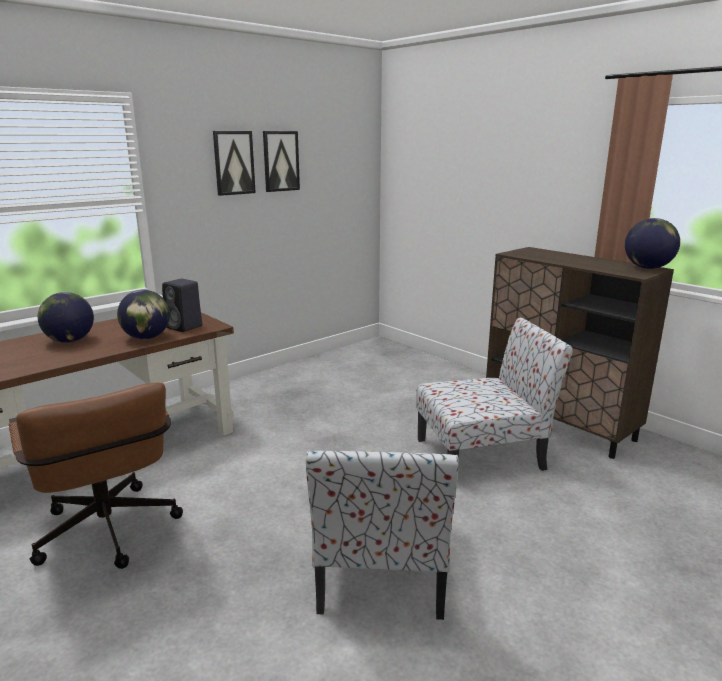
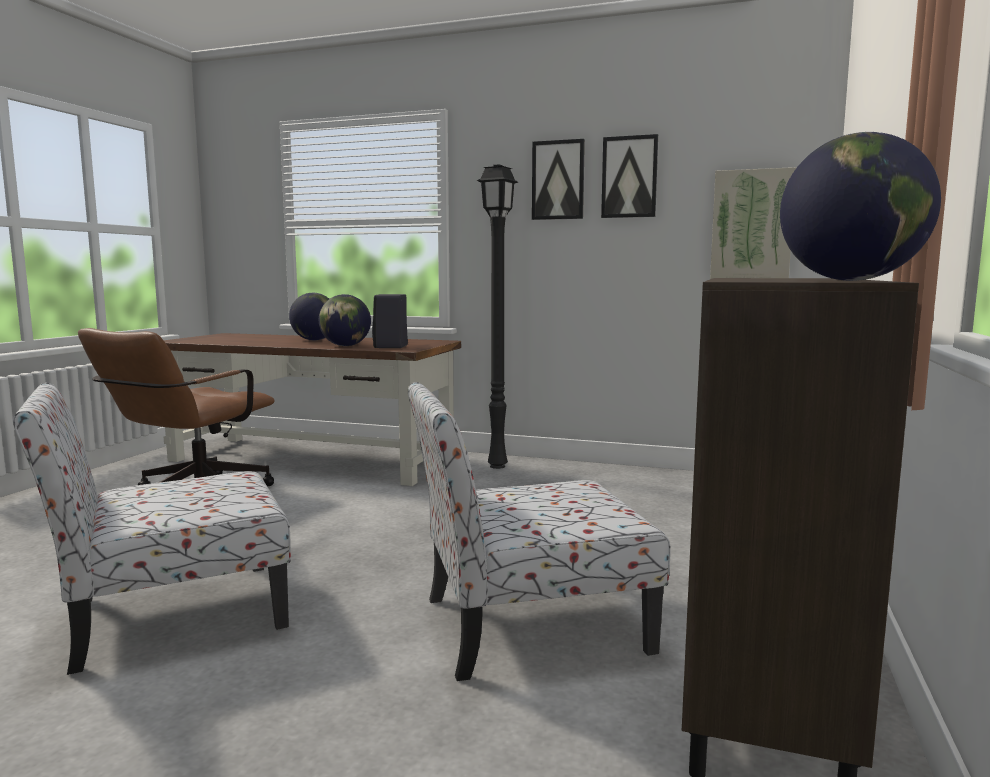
camera: 60 degrees right, 10 degrees down
(236, 394) = (499, 466): none -> black floor lamp
(346, 193) = (751, 226): none -> picture
(483, 454) = (528, 625): chair -> chair turned 120 degrees clockwise

